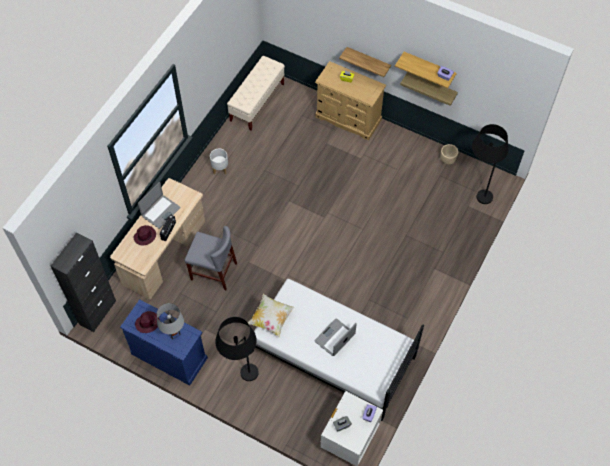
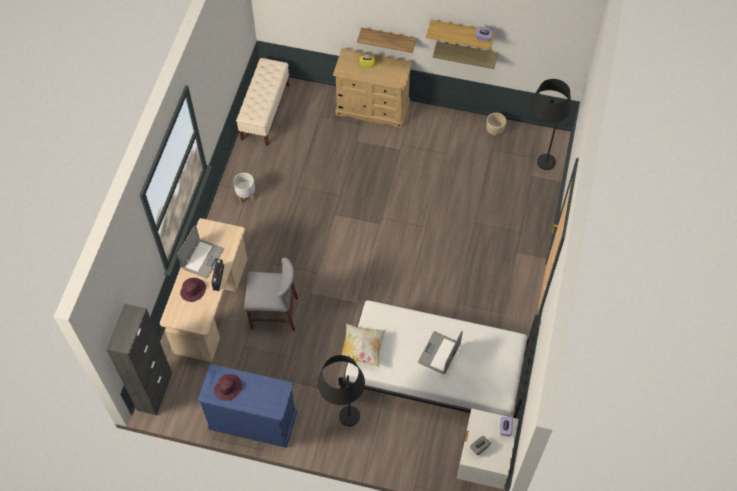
camera: 15 degrees left, 0 degrees up
(173, 333) = (261, 392): grey table lamp -> none

